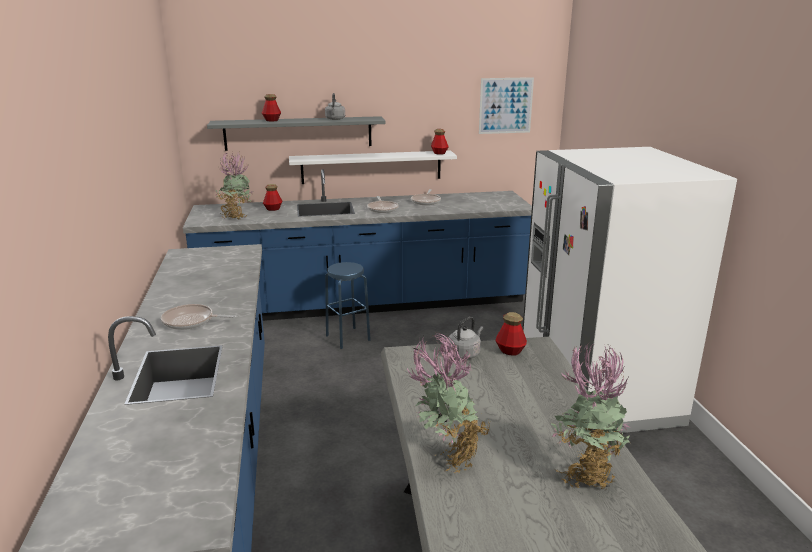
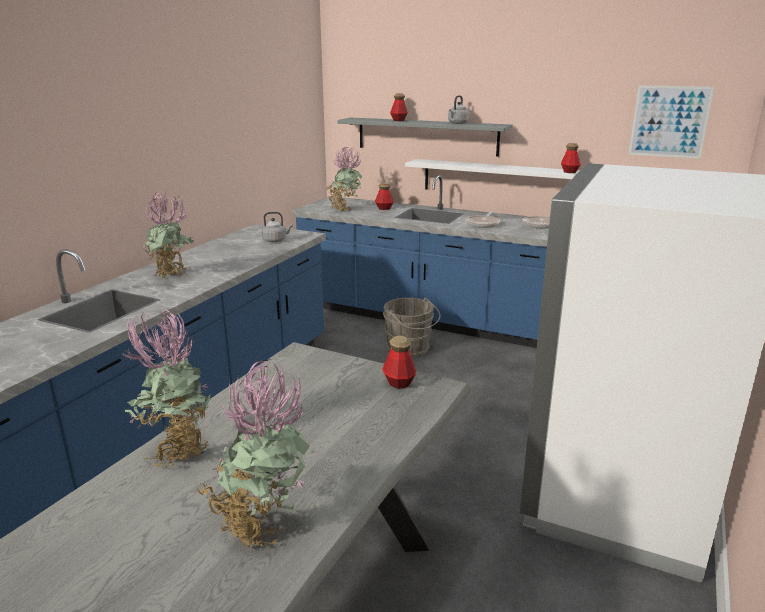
camera: 35 degrees right, 0 degrees up
(191, 321) = (173, 277): frying pan -> potted plant
(348, 338) = (410, 349): blue stool -> grey bucket
(465, 353) = (351, 370): grey kettle -> grey kettle (276, 240)

